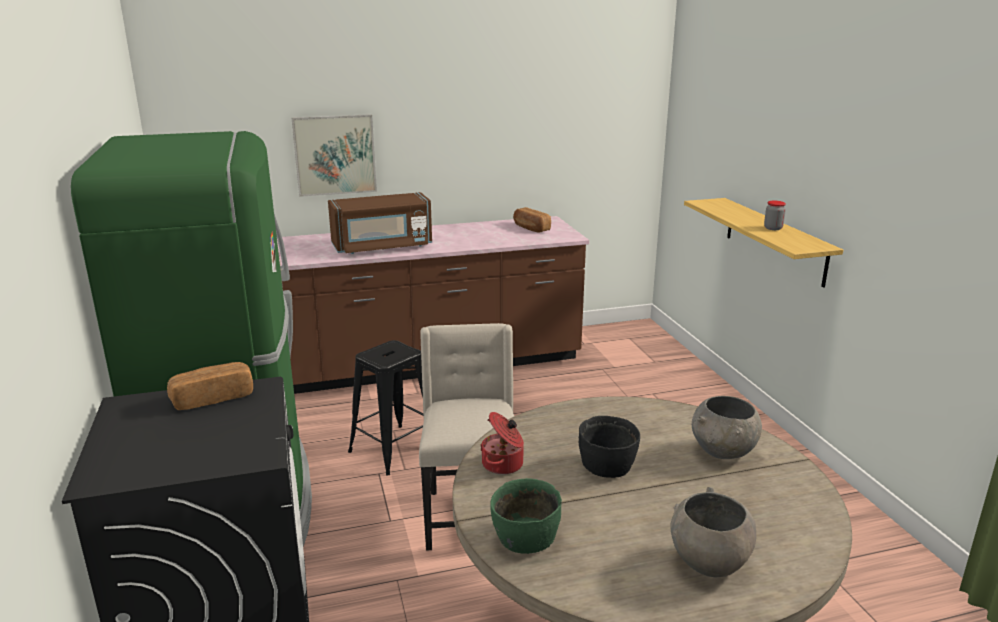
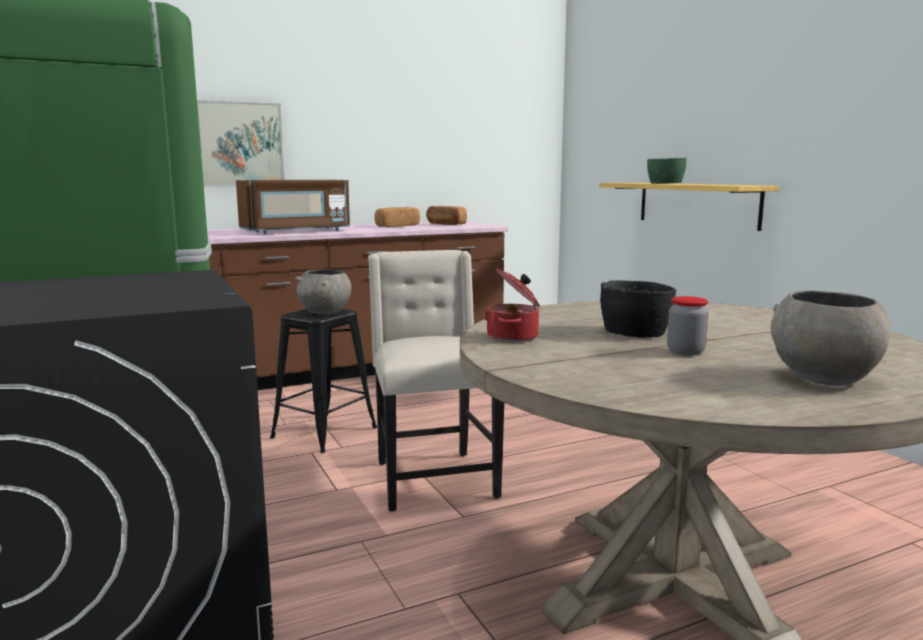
camera: 10 degrees left, 10 degrees down
(213, 398) = (127, 279): bread -> bread (396, 226)
(524, 537) = (582, 375): green bowl -> green bowl (664, 183)
(723, 452) = (753, 320): grey bowl -> grey bowl (325, 313)
(773, 228) = (700, 184): jar -> jar (685, 352)

